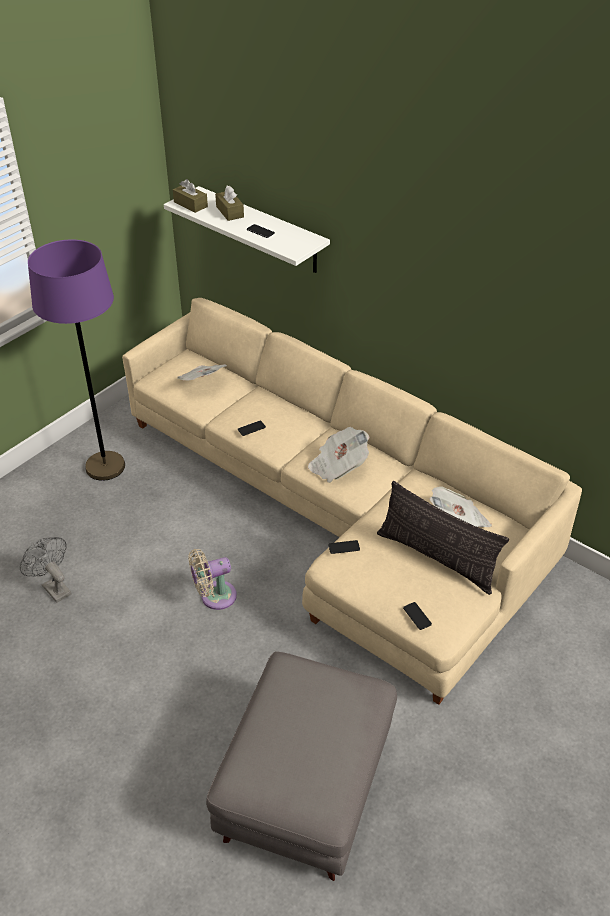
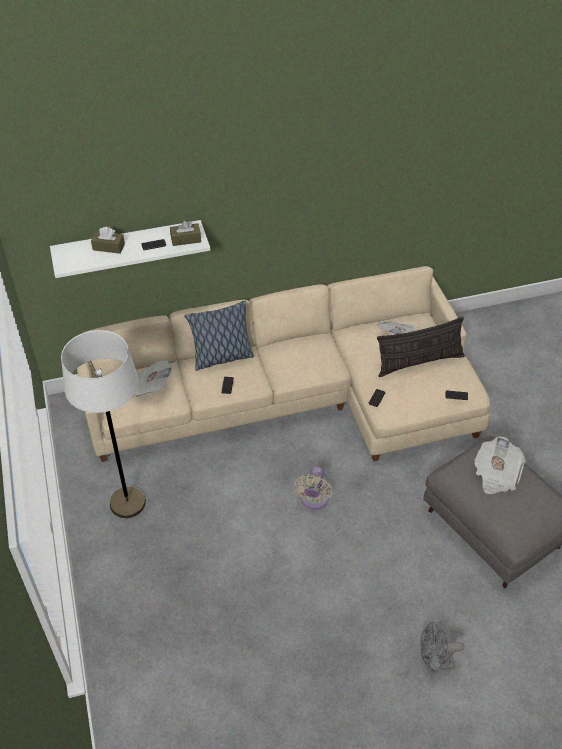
camera: 55 degrees left, 5 degrees up
(53, 587) = (228, 590): grey fan -> grey fan (434, 663)
(105, 467) = (127, 503): purple floor lamp -> white floor lamp
(190, 204) = (73, 261): brown tissue box -> brown tissue box (186, 239)
(286, 407) = (221, 357): none -> pillow
(338, 466) = (303, 363): newspaper -> newspaper (495, 475)

